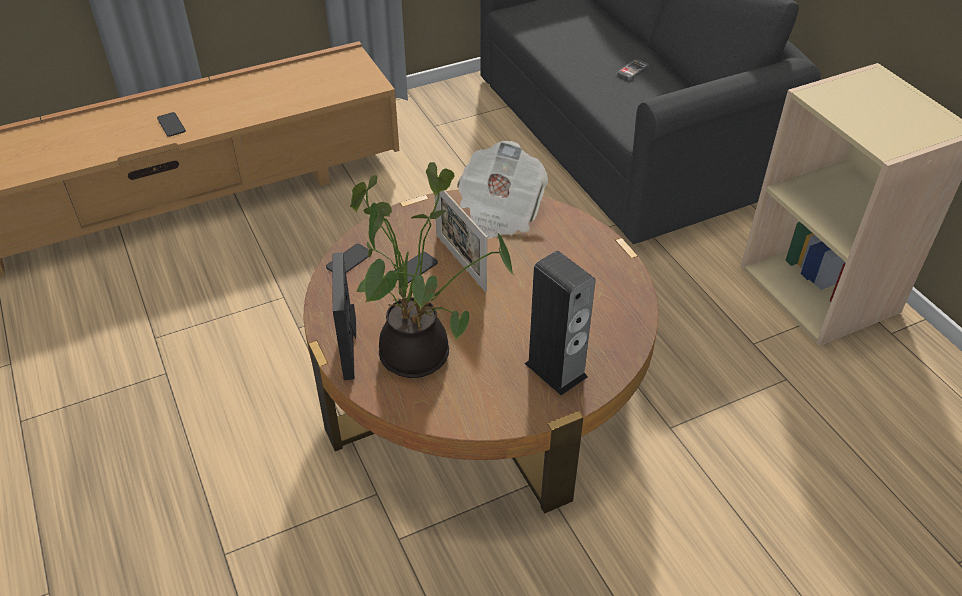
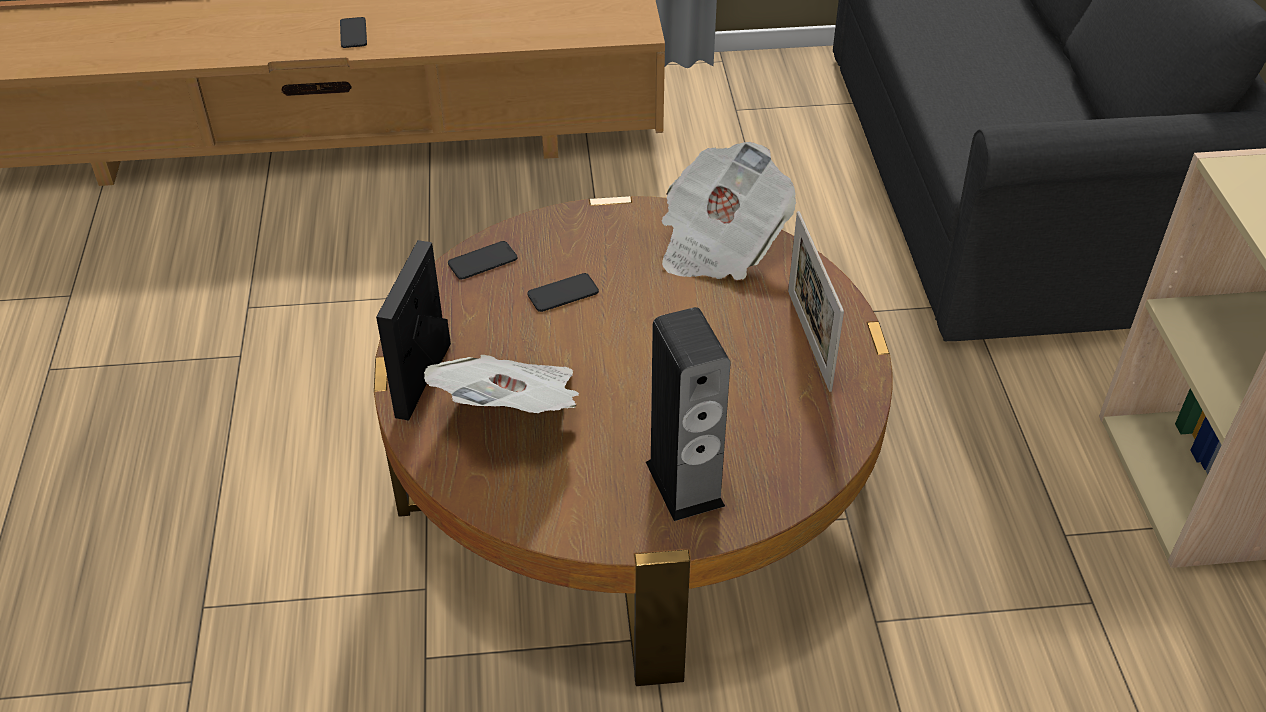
camera: 20 degrees right, 0 degrees up
(421, 354) = (512, 410): potted plant -> newspaper
(460, 262) = (629, 300): picture frame -> picture frame (809, 339)
(632, 71) = (1022, 83): phone -> none

